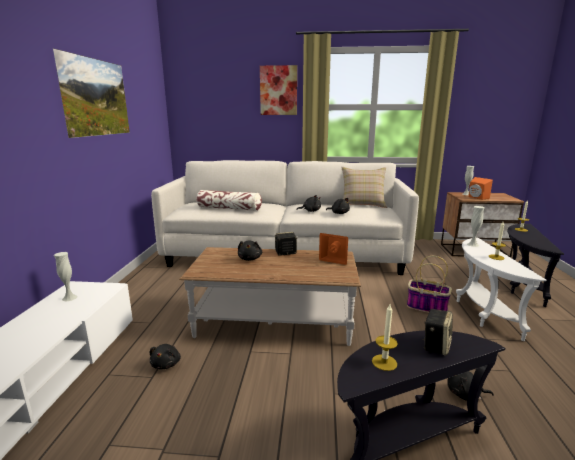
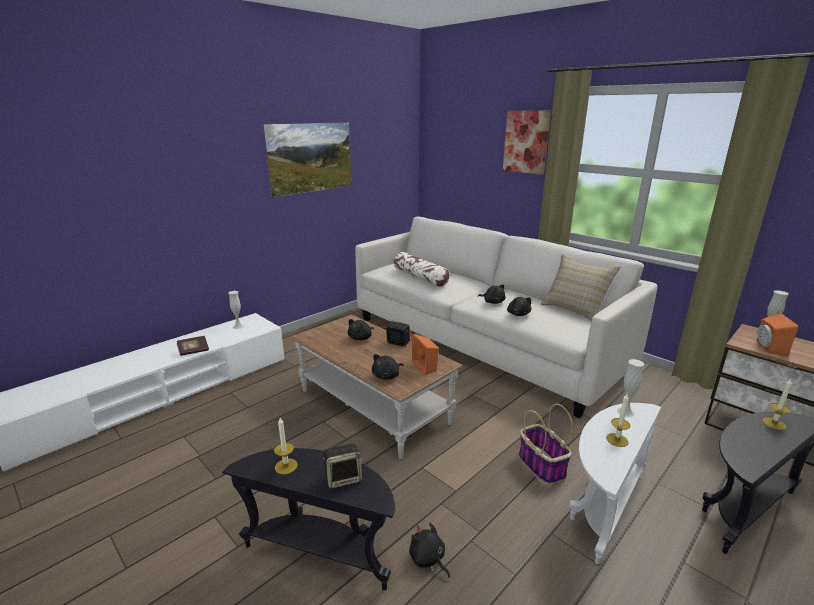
camera: 40 degrees right, 5 degrees up
(44, 338) = (193, 351): none -> book
(166, 364) = (265, 402): black plush toy -> black plush toy (387, 376)

